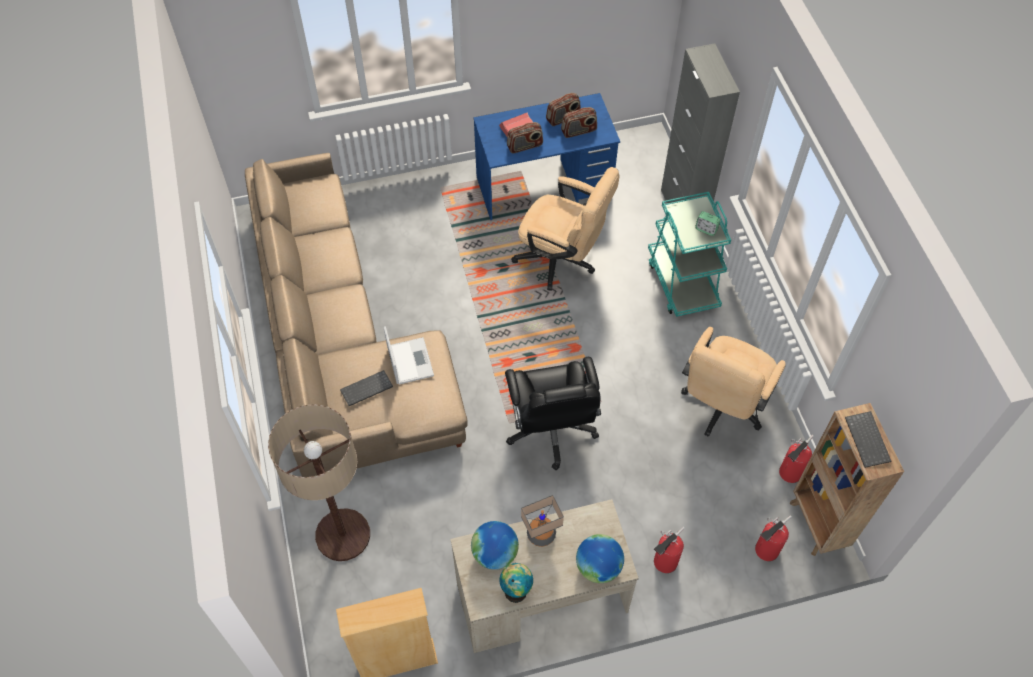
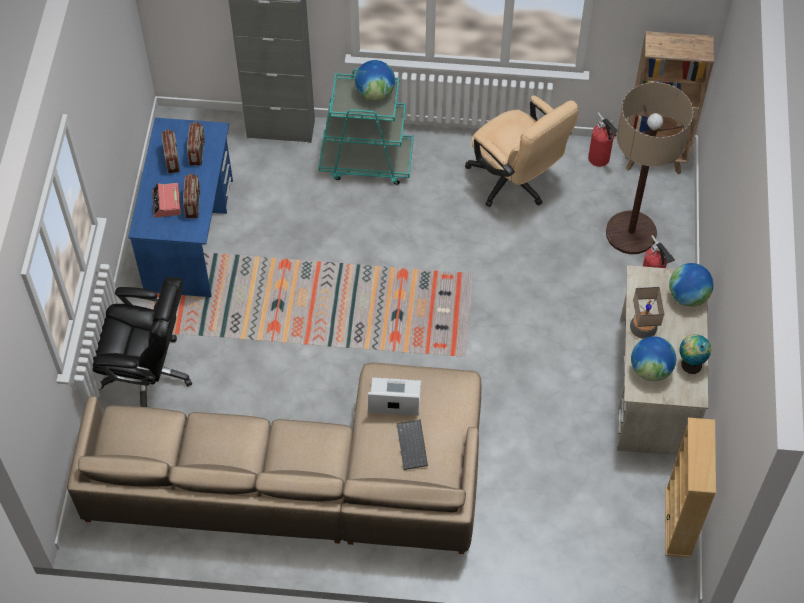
camera: 70 degrees left, 0 degrees up
(343, 535) = (534, 536): floor lamp -> floor lamp (631, 233)
(551, 430) = (486, 323): black office chair -> black office chair (148, 374)
(562, 261) = (294, 250): beige office chair -> none
(706, 229) = (375, 93): alarm clock -> globe
(765, 551) = (665, 205): fire extinguisher -> none
(868, 440) = (679, 46): keyboard -> none

